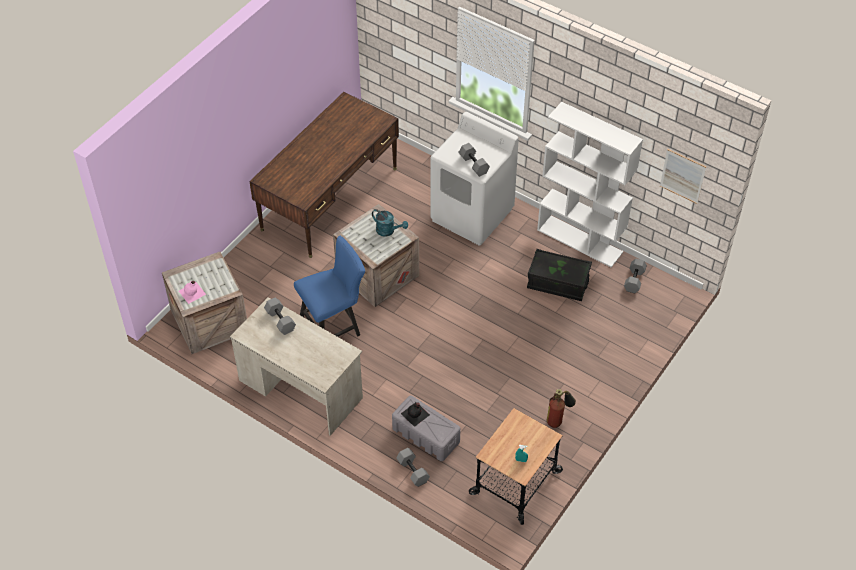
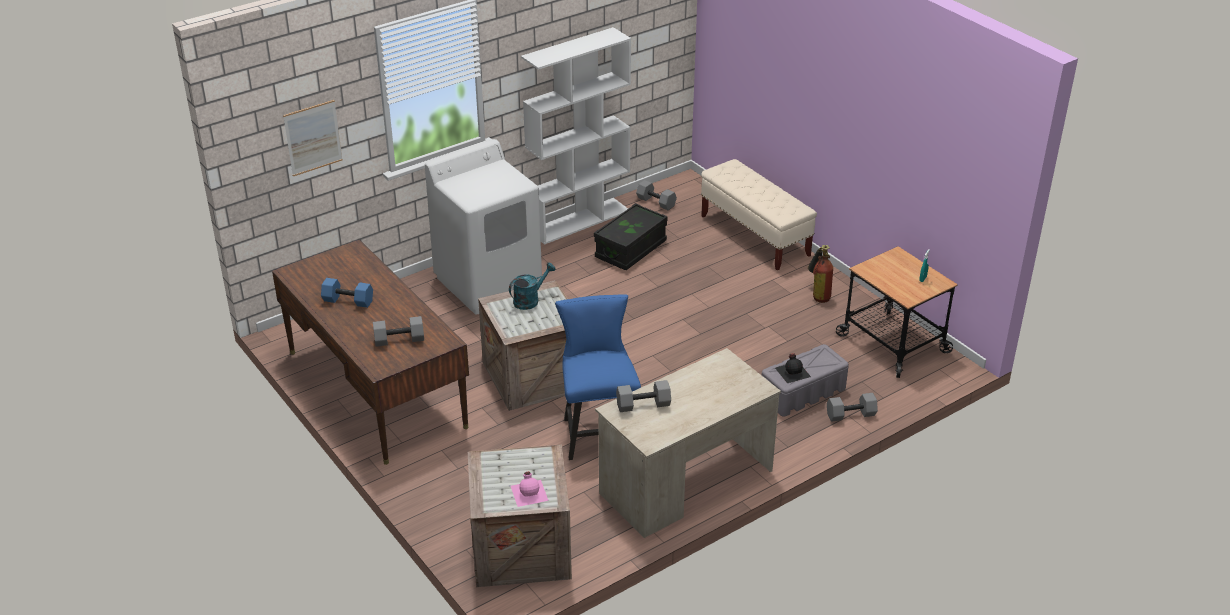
camera: 70 degrees left, 15 degrees down
(326, 138) = (347, 301): none -> blue dumbbell
(473, 164) = (505, 185): grey dumbbell -> grey dumbbell (399, 340)
(620, 358) = (755, 236): none -> beige bench
(682, 176) = (656, 40): picture -> picture (313, 138)

